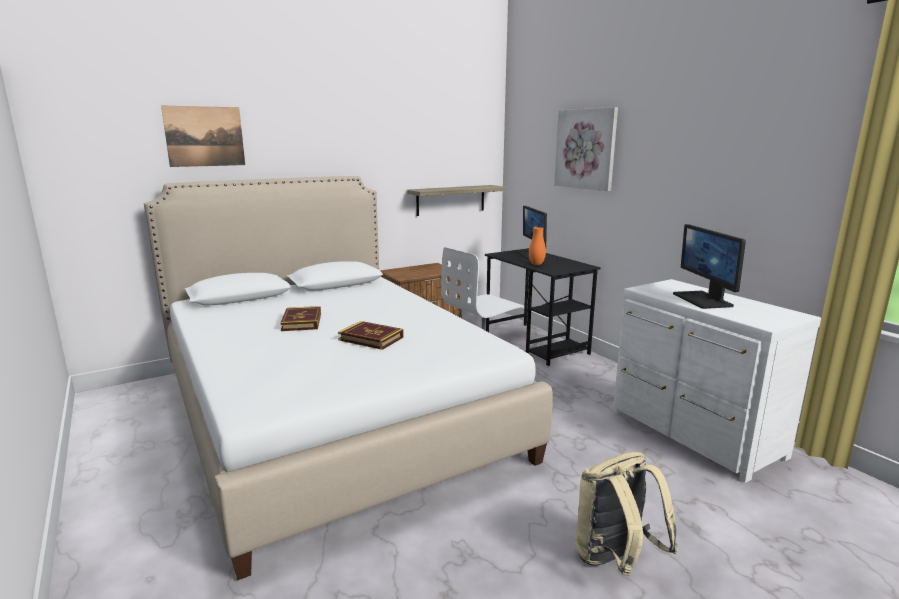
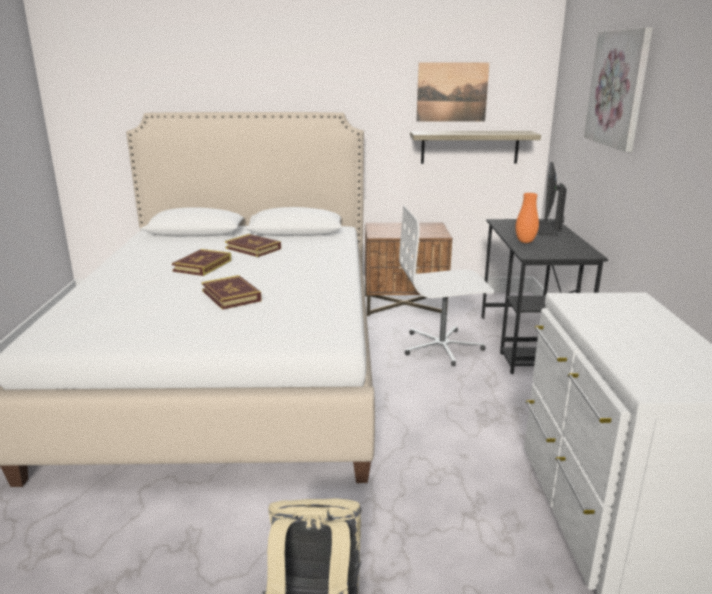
camera: 30 degrees right, 5 degrees up
(205, 136) = (187, 66): picture -> picture (452, 92)
(322, 302) = (253, 248): none -> book
(703, 300) = (630, 331): monitor -> none

